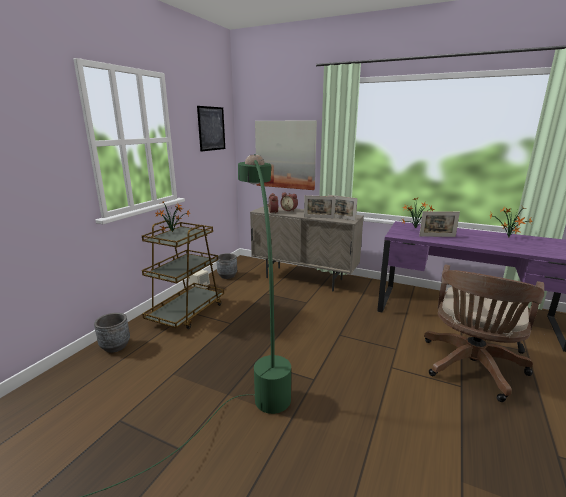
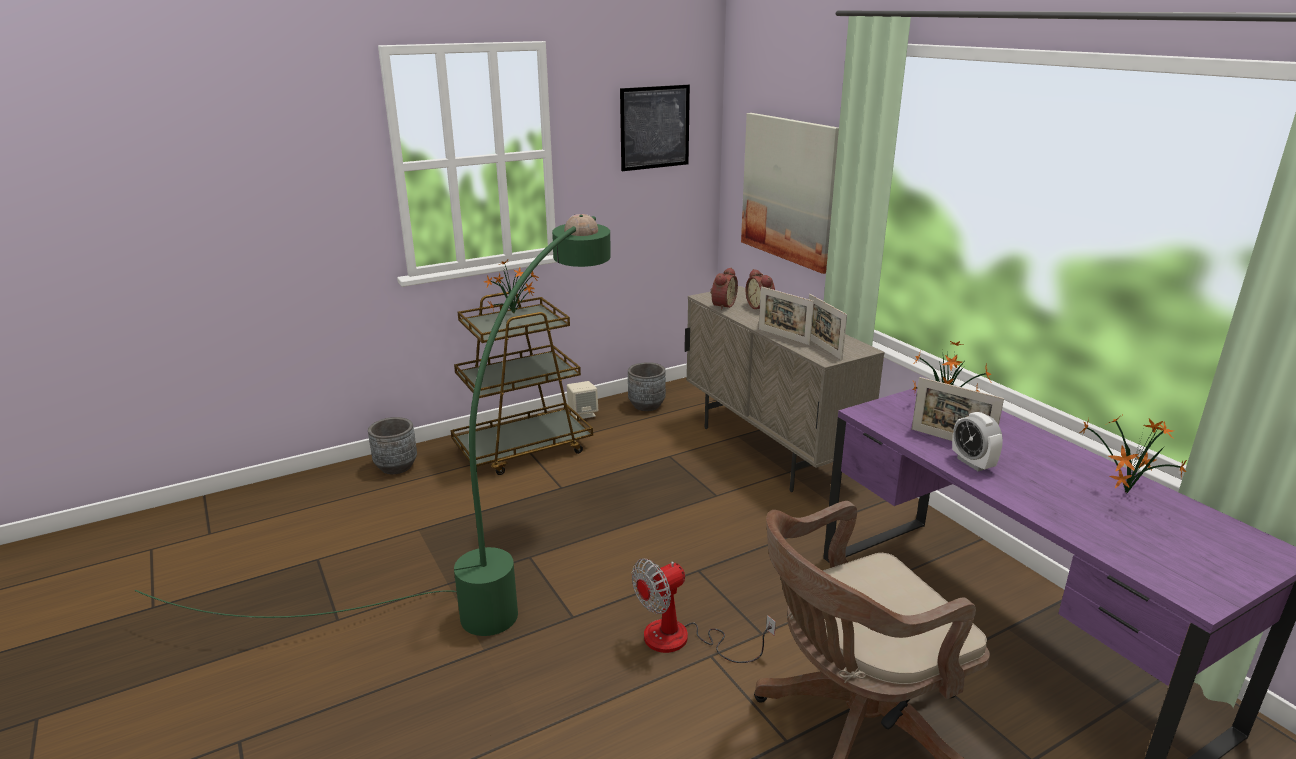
camera: 35 degrees right, 5 degrees up
(372, 366) = (682, 640): none -> fan
(457, 241) = (972, 463): none -> alarm clock

